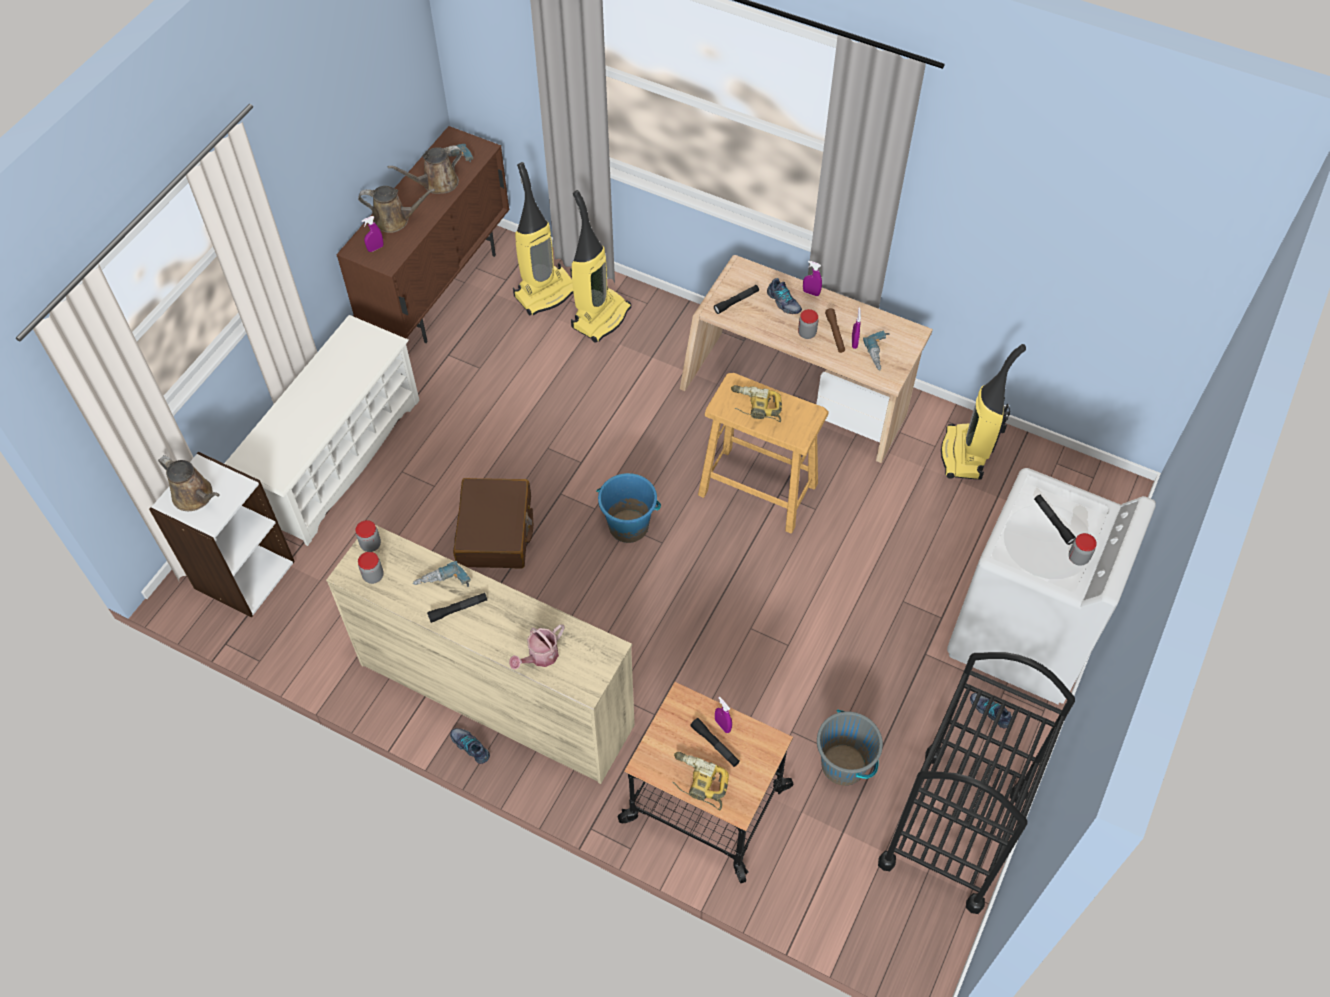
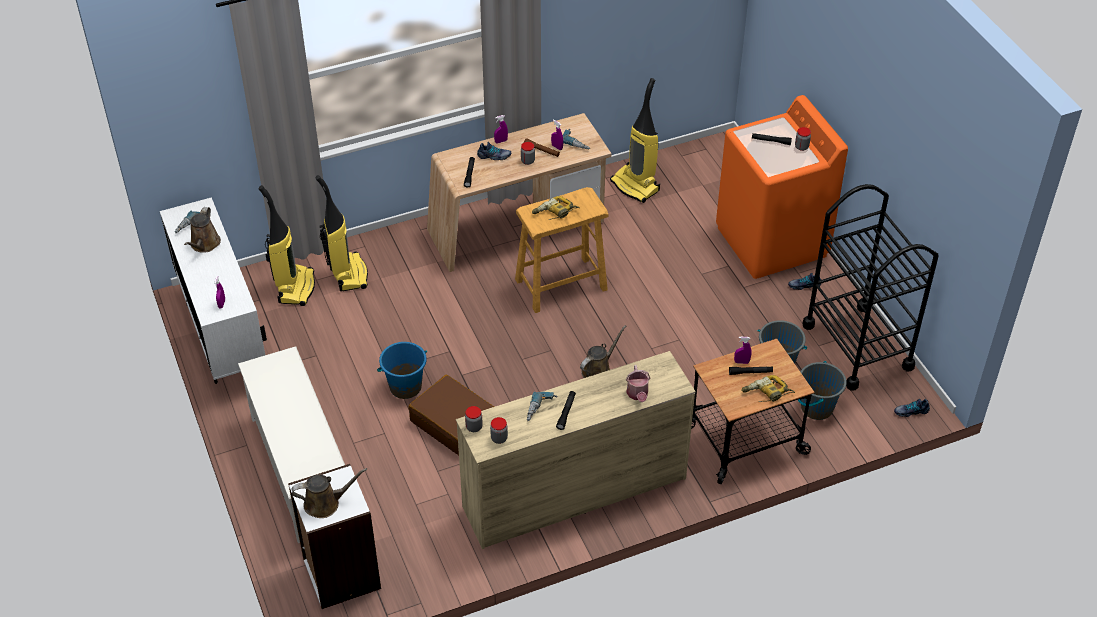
camera: 50 degrees left, 10 degrees down
(395, 220) = (209, 281): brown watering can -> brown watering can (598, 370)
(439, 288) = (223, 336): brown cabinet -> white cabinet
(471, 746) = (598, 527): shoe -> shoe (911, 411)
(628, 526) = (522, 358): blue bucket -> blue bucket (405, 387)
(818, 847) = (816, 408): none -> grey bucket
(1022, 635) = (772, 242): white washing machine -> orange washing machine

